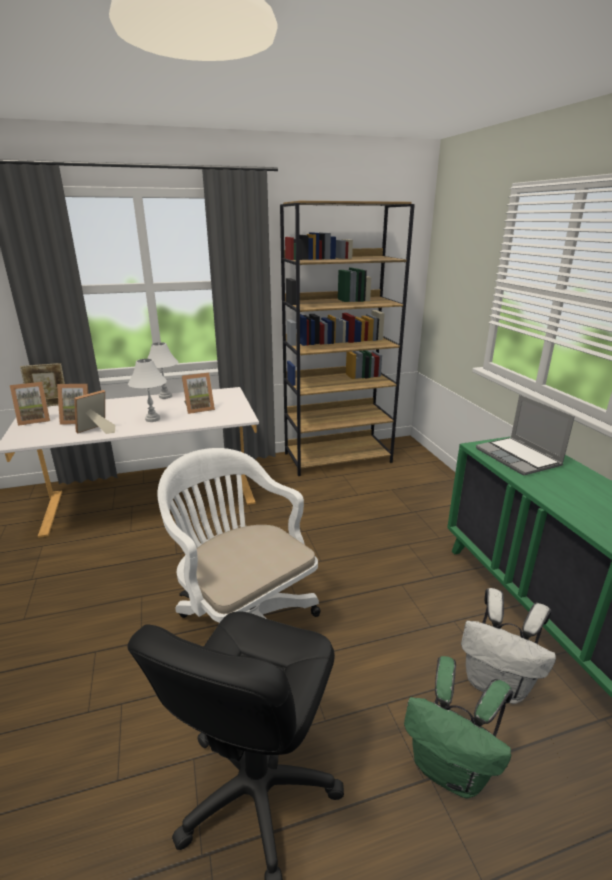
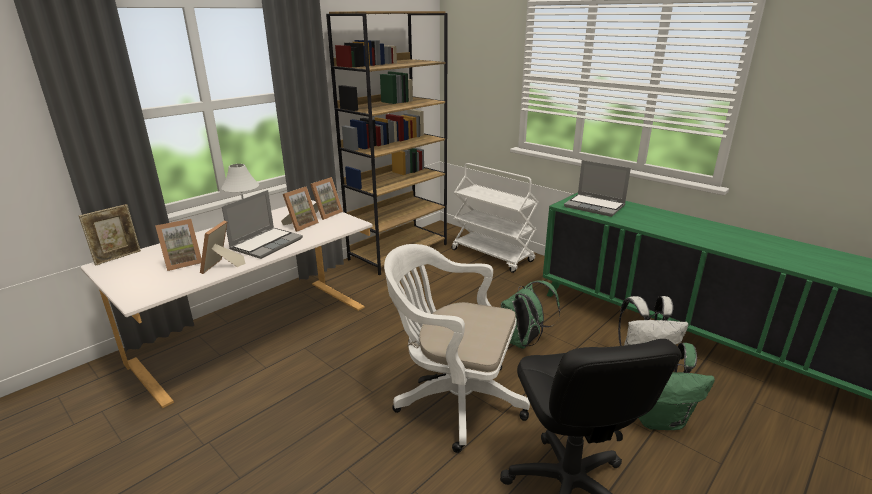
camera: 30 degrees left, 0 degrees up
(35, 420) = (125, 274): picture frame -> picture frame (326, 214)
(152, 419) = (267, 244): white table lamp -> laptop
(373, 596) = (524, 342): none -> green backpack
(431, 487) = (492, 255): none -> white cart

